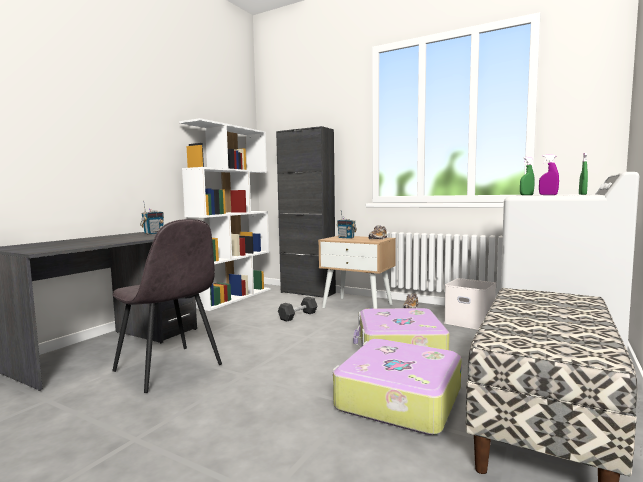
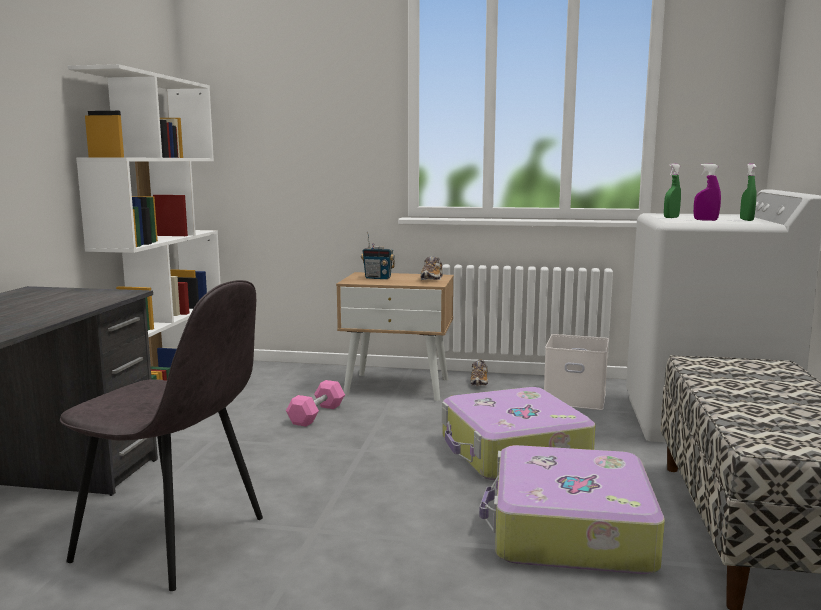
camera: 20 degrees left, 5 degrees up
(153, 233) = (61, 292): radio -> none
(298, 316) = (316, 414): black dumbbell -> pink dumbbell
(308, 293) = (297, 369): black cabinet -> none

